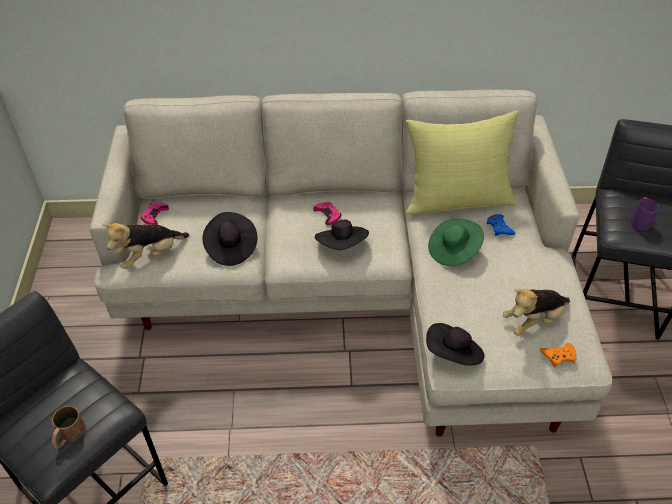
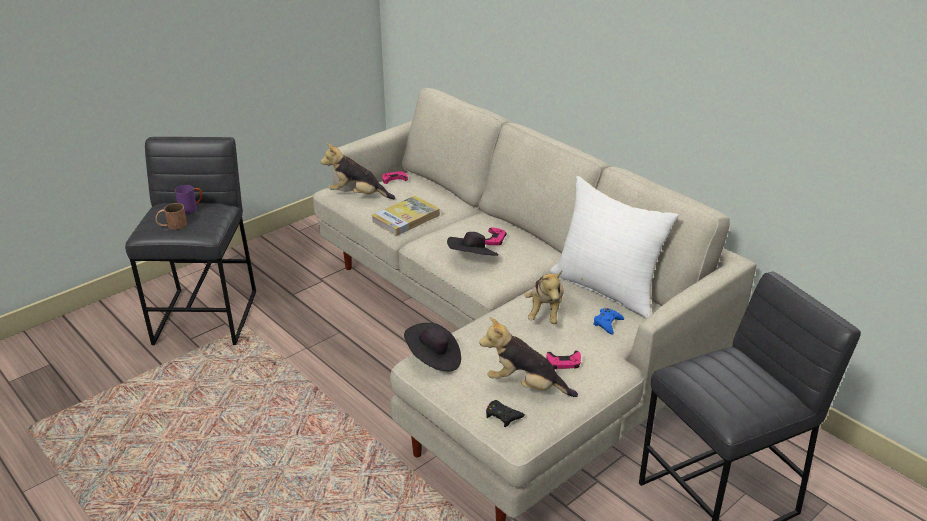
camera: 50 degrees right, 15 degrees down
(230, 247) = (405, 218): black hat -> book
(453, 250) = (545, 312): green hat -> plush toy
(457, 199) = (607, 288): yellow pillow -> white pillow
(524, 281) = (564, 362): none -> pink game controller
(559, 356) = (503, 416): orange game controller -> black game controller
(639, 221) = (711, 375): purple mug -> purple mug (191, 209)

